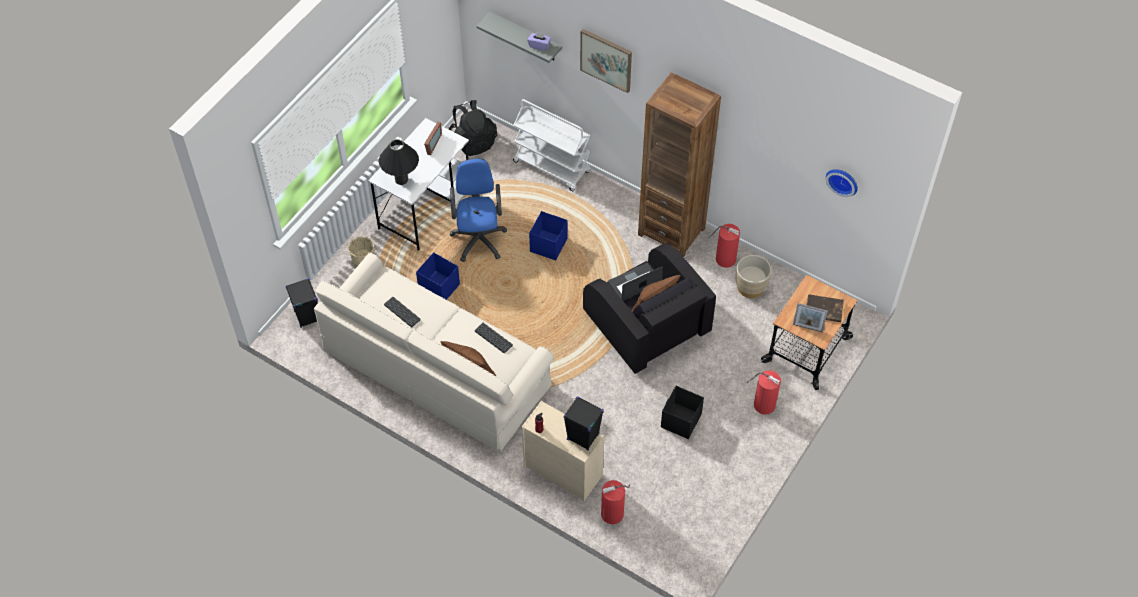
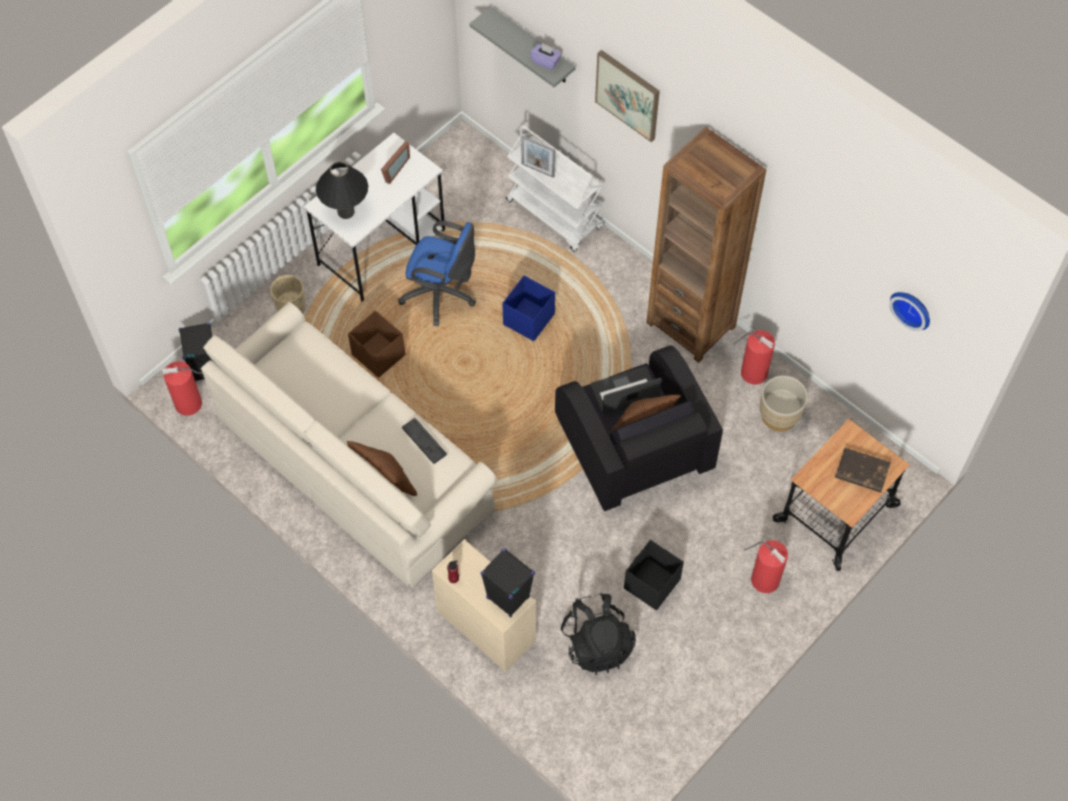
camera: 10 degrees right, 5 degrees up
(402, 312) = (315, 388): keyboard -> none
(439, 287) = (378, 354): blue storage box -> brown storage box
(473, 141) = (460, 165): black backpack -> black backpack (597, 643)
(479, 237) = (442, 295): blue office chair -> blue office chair turned 105 degrees clockwise
(613, 513) = (539, 695): fire extinguisher -> fire extinguisher (190, 403)
(807, 328) = (835, 493): picture frame -> picture frame (537, 170)

